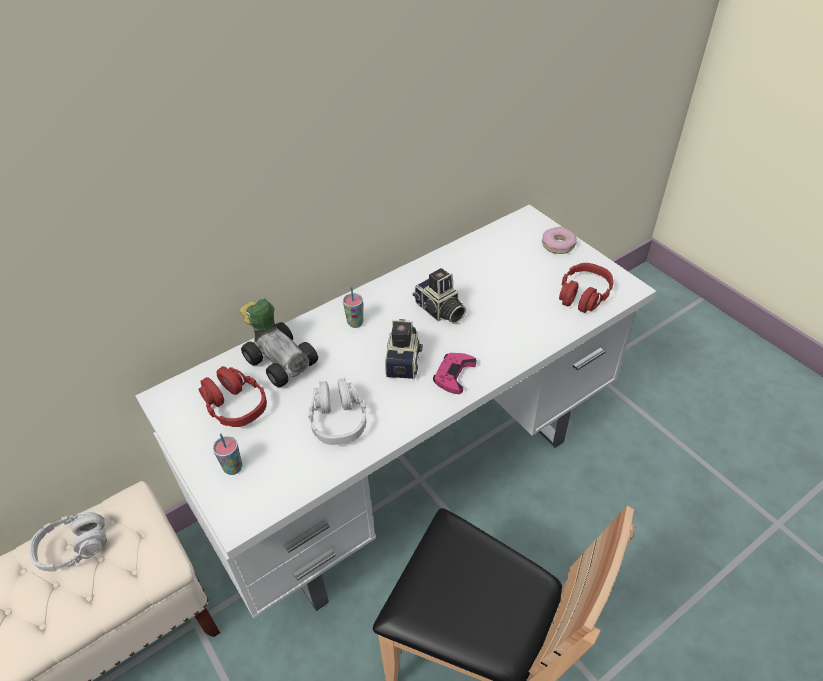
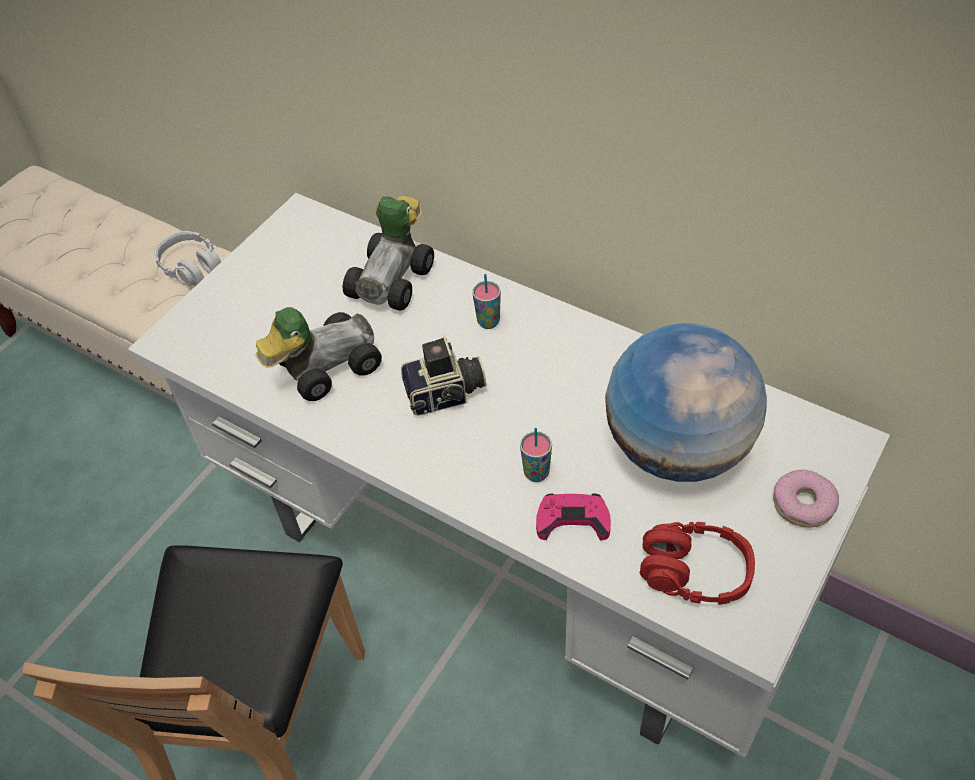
camera: 70 degrees right, 5 degrees up
(233, 468) = (227, 308): cup -> cup (536, 473)
(235, 405) = (311, 272): red headphones -> none
(338, 420) = (323, 367): grey headphones -> toy car
(439, 311) = (557, 400): camera -> none
(454, 375) = (443, 455): pink game controller -> pink game controller (573, 520)
(500, 275) = (677, 447): none -> globe

